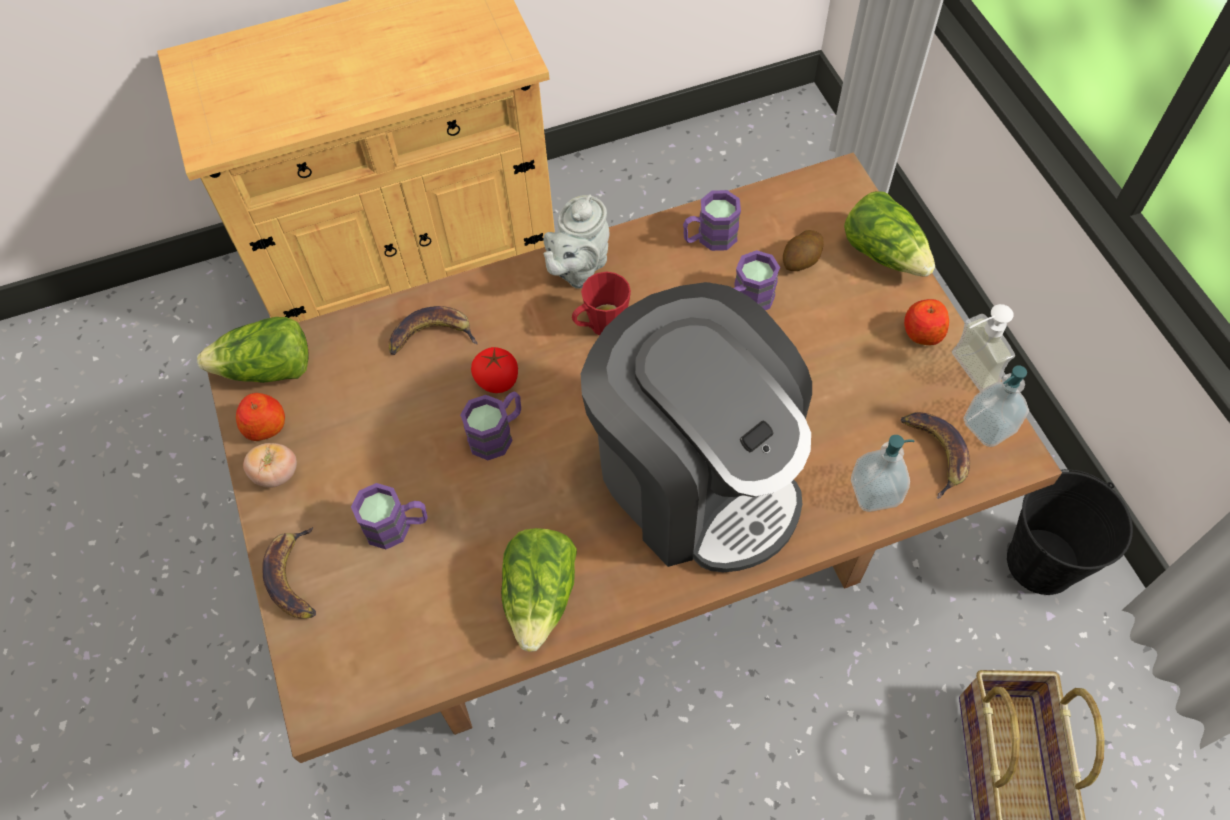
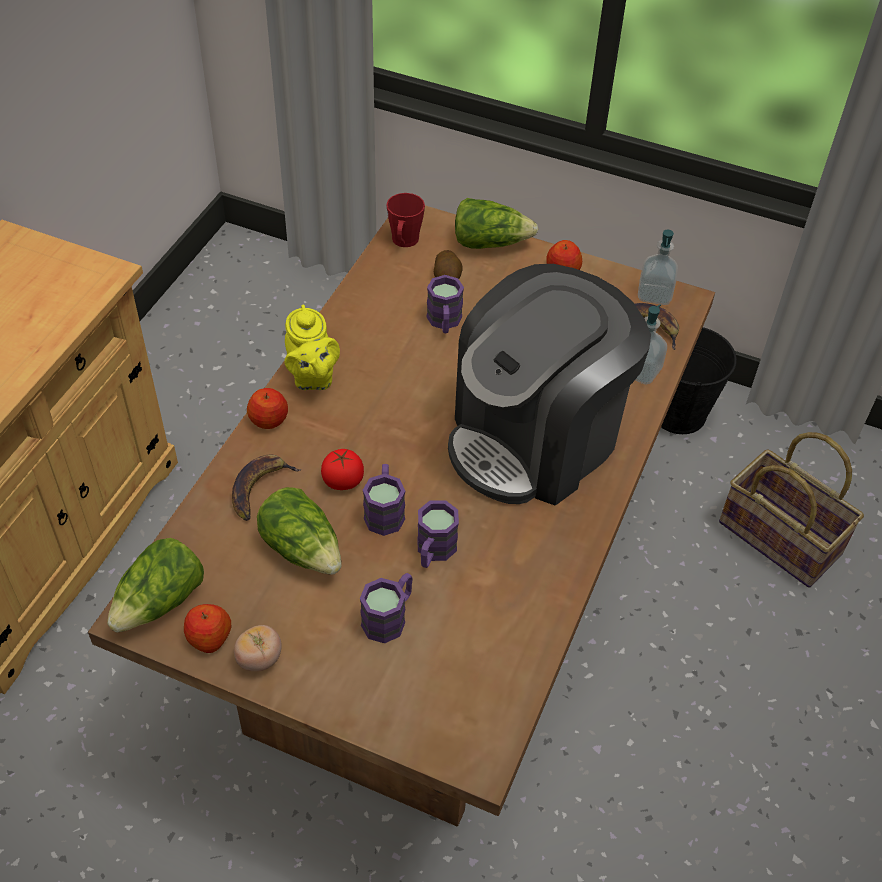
camera: 50 degrees left, 10 degrees down
(293, 577) = (358, 707): banana -> none
(504, 281) = (269, 419): none -> apple
(541, 596) = (532, 577): lettuce -> lettuce (303, 548)
(578, 269) = (312, 377): grey teapot -> yellow teapot
(601, 326) = (371, 400): red mug -> red mug (404, 242)
(696, 476) = (536, 438): coffee machine -> coffee machine turned 135 degrees clockwise
(709, 238) = (375, 302): purple mug -> purple mug (433, 551)
(964, 373) = (610, 276): soap dispenser -> none

